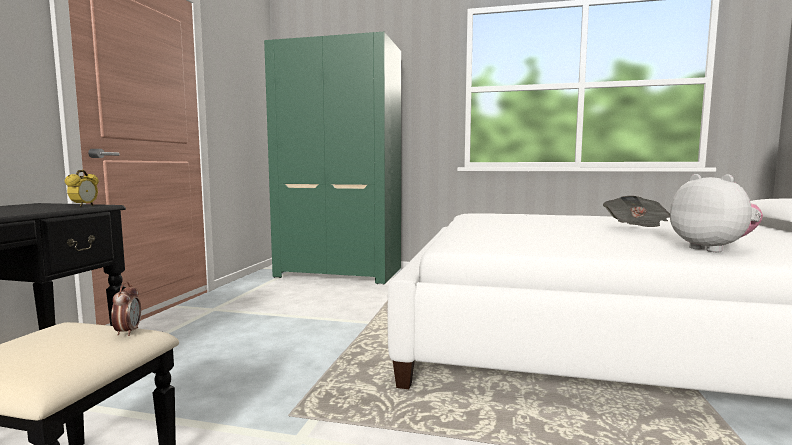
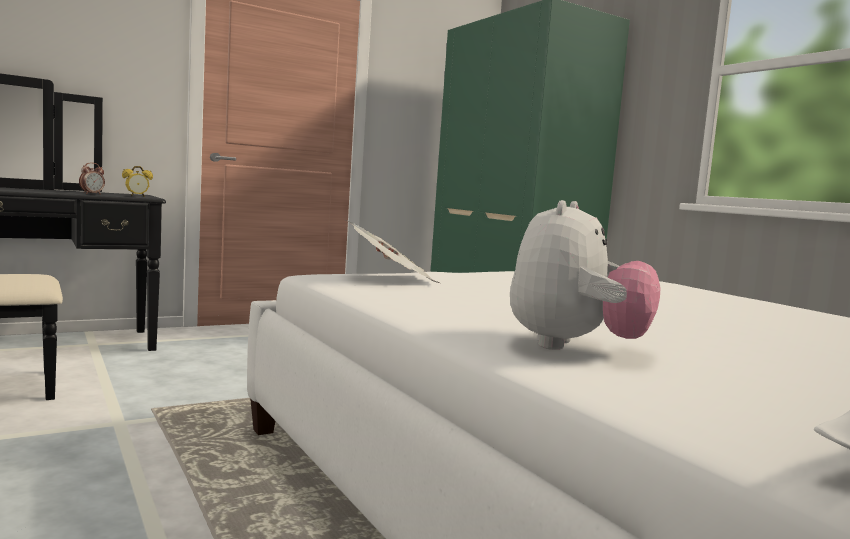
camera: 45 degrees right, 0 degrees up
(128, 332) = (32, 283): alarm clock -> alarm clock (92, 194)
(636, 229) = (671, 318): newspaper -> newspaper (391, 278)

